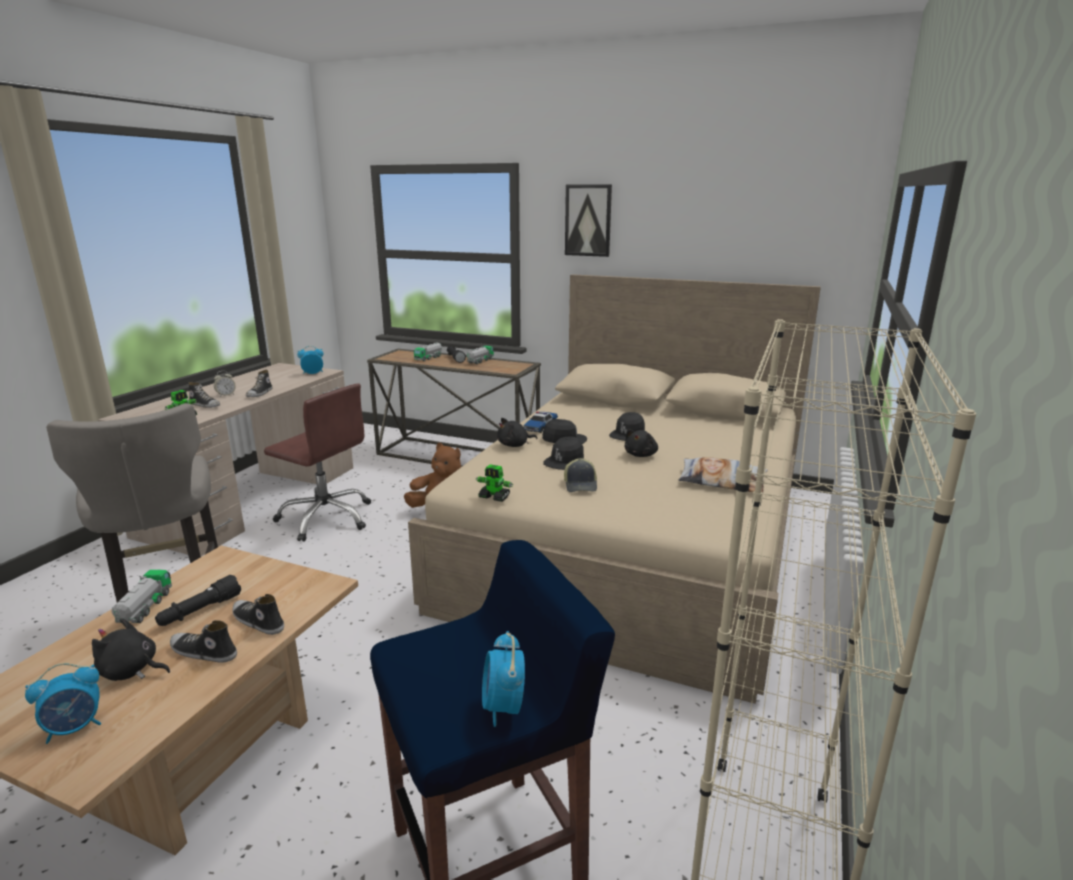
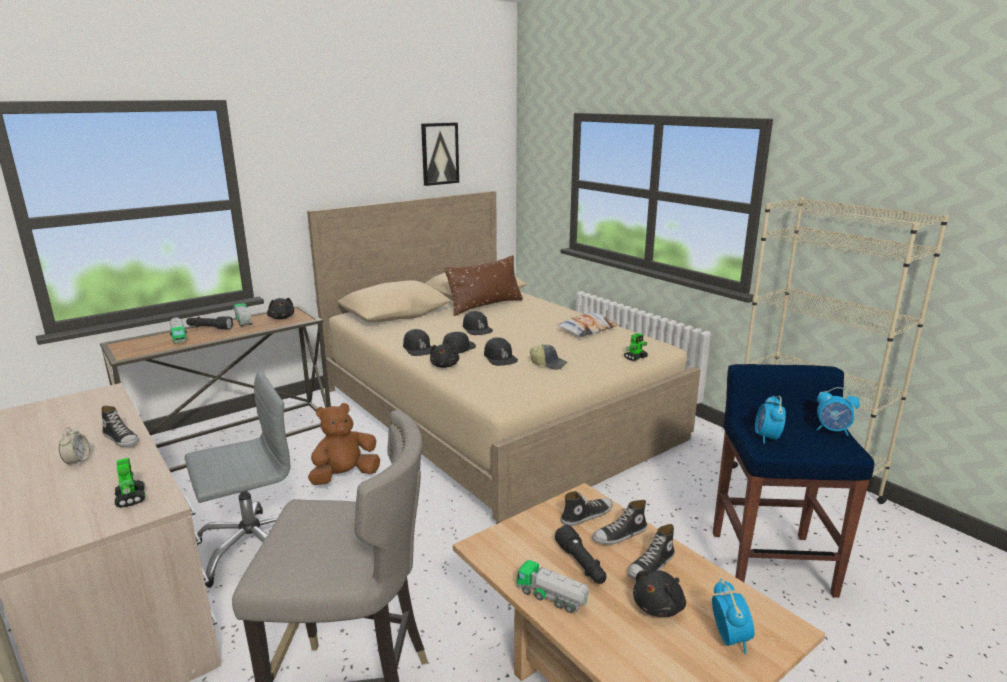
camera: 60 degrees left, 0 degrees up
(205, 405) = (100, 479): shoe -> shoe (586, 515)
(312, 373) = (96, 399): alarm clock -> alarm clock (767, 438)
(326, 518) = (253, 547): brown office chair -> grey office chair
(494, 497) = (538, 393): toy robot -> toy robot (635, 358)
(540, 426) = (418, 349): toy car -> black cap
(588, 220) = (311, 156): picture -> picture (439, 153)
(641, 455) = (520, 336): black plush toy -> black plush toy (281, 318)
(702, 421) = (485, 306): none -> brown pillow

